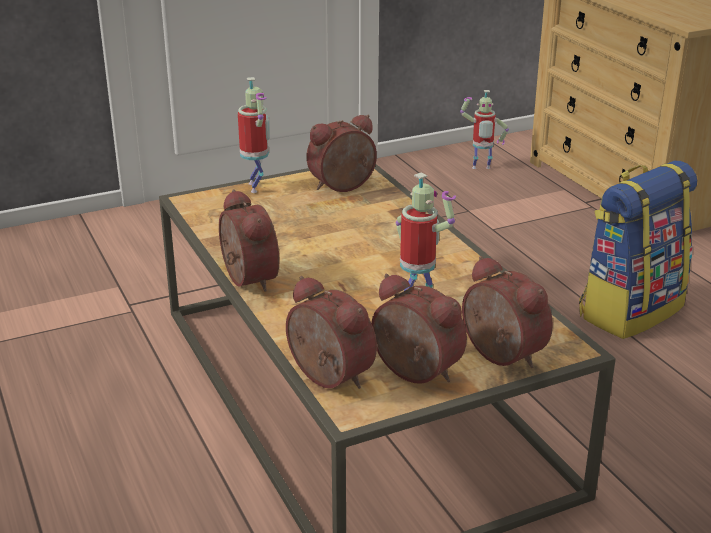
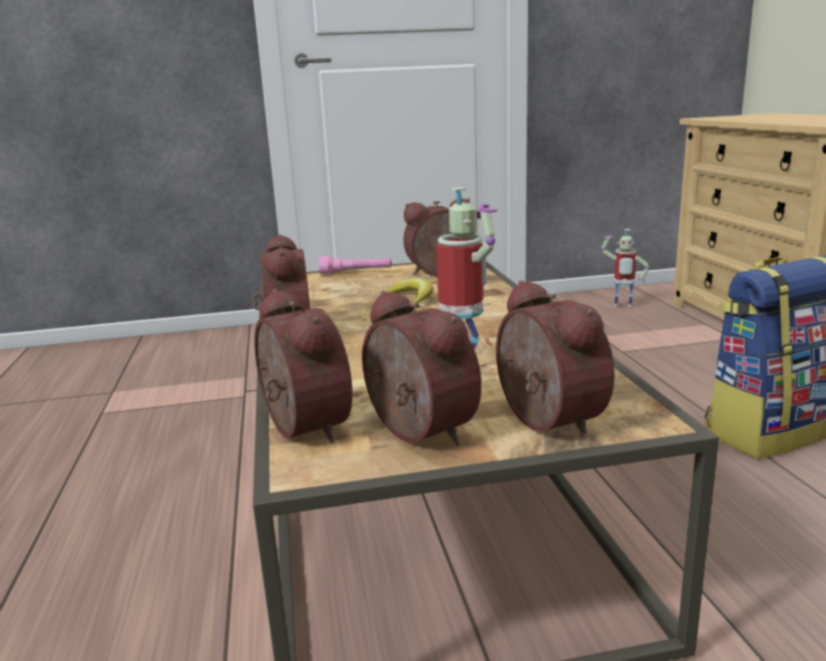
camera: 15 degrees right, 10 degrees down
(257, 187) = (356, 272): toy robot -> pink flashlight
(334, 225) = (412, 298): none -> banana

